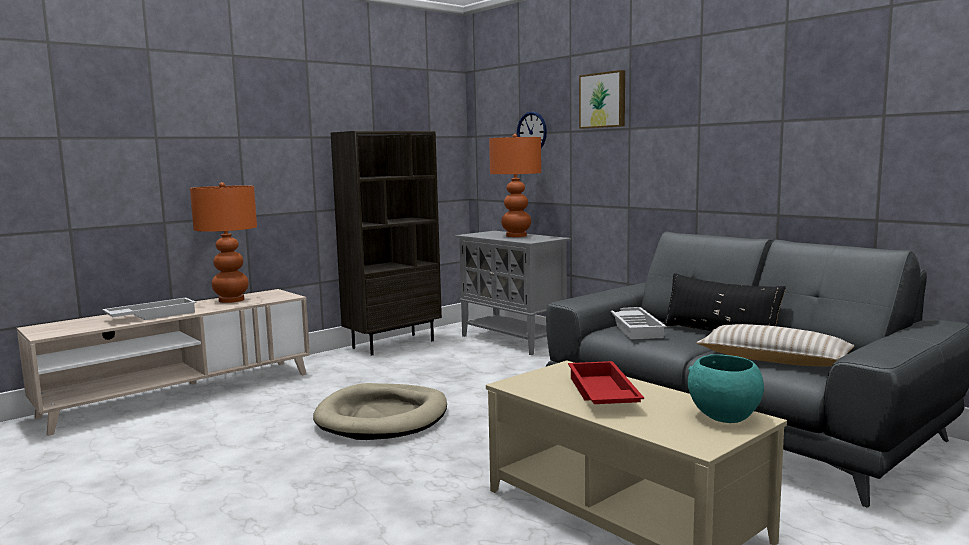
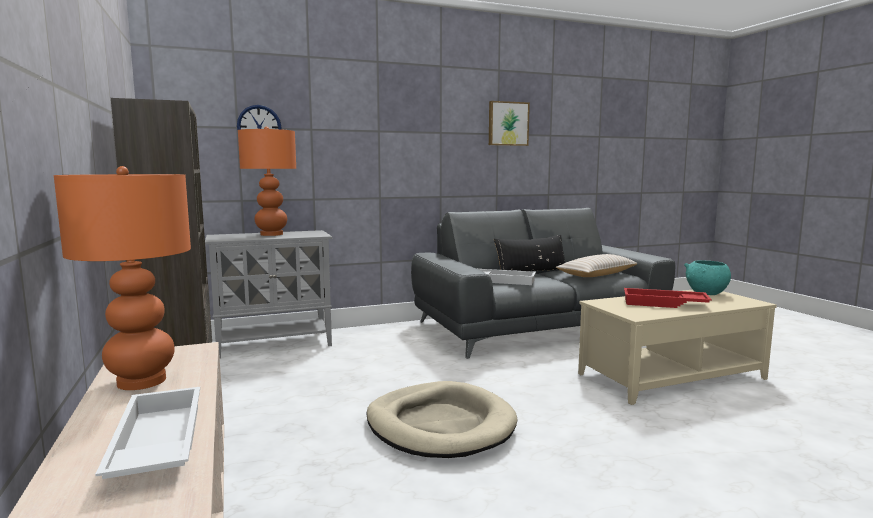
camera: 70 degrees left, 0 degrees up
(603, 100) = (352, 104): picture -> picture (507, 124)

